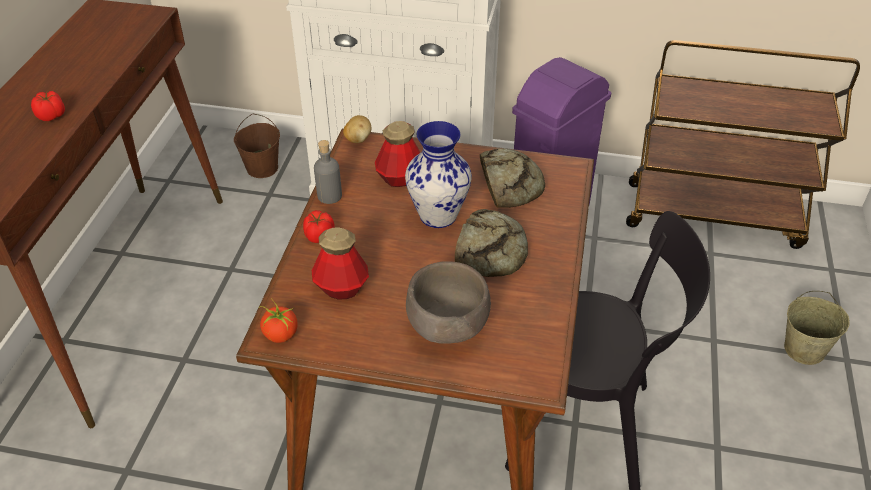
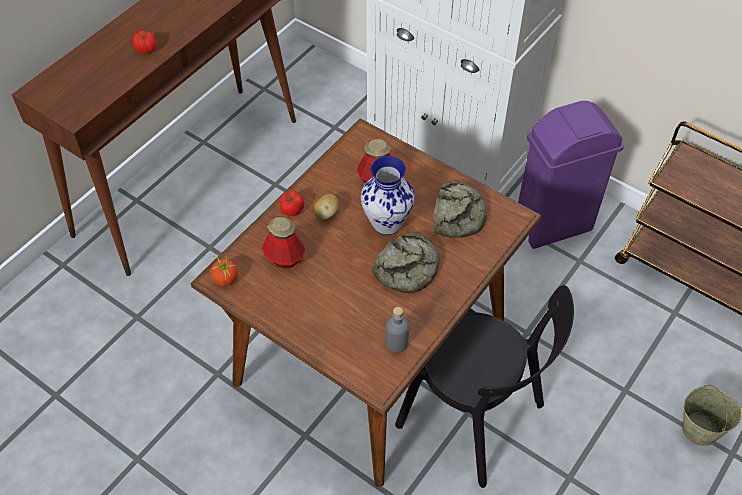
camera: 25 degrees right, 10 degrees up
(262, 168) = (340, 101): brown bucket -> none
(329, 196) = (317, 177): grey bottle -> grey bottle (397, 343)
(358, 139) = (365, 133): potato -> potato (327, 213)
(446, 328) = (339, 318): brown bowl -> none

